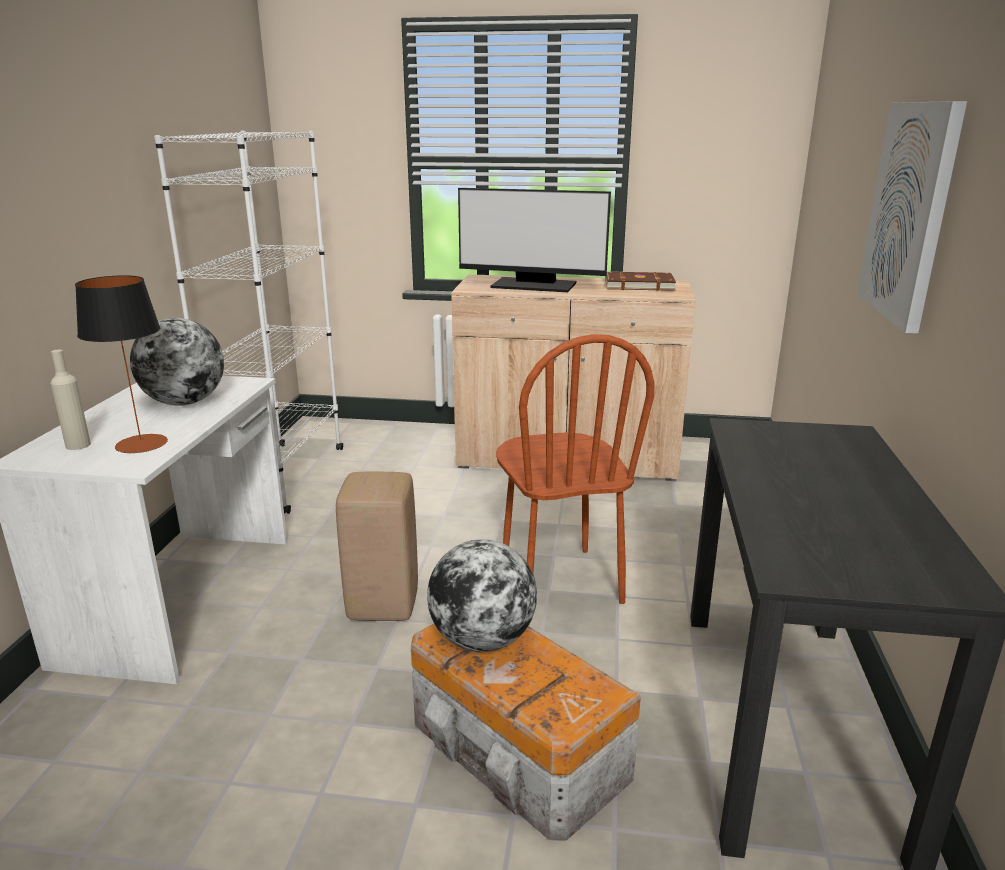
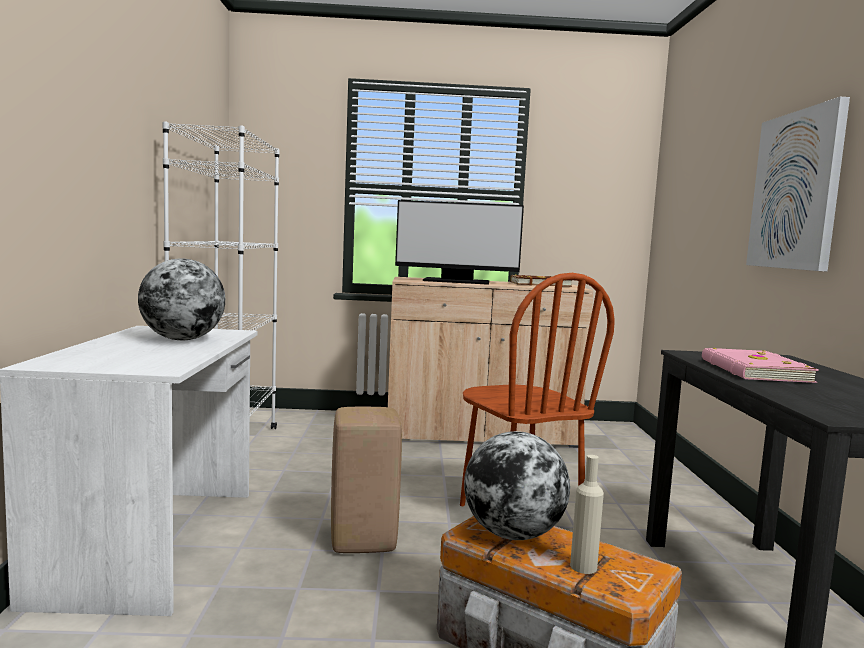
camera: 10 degrees left, 15 degrees down
(78, 445) = (93, 358): beige bottle -> beige bottle (583, 567)
(141, 444) = (159, 358): table lamp -> none
(782, 468) = (753, 371): none -> pink book

